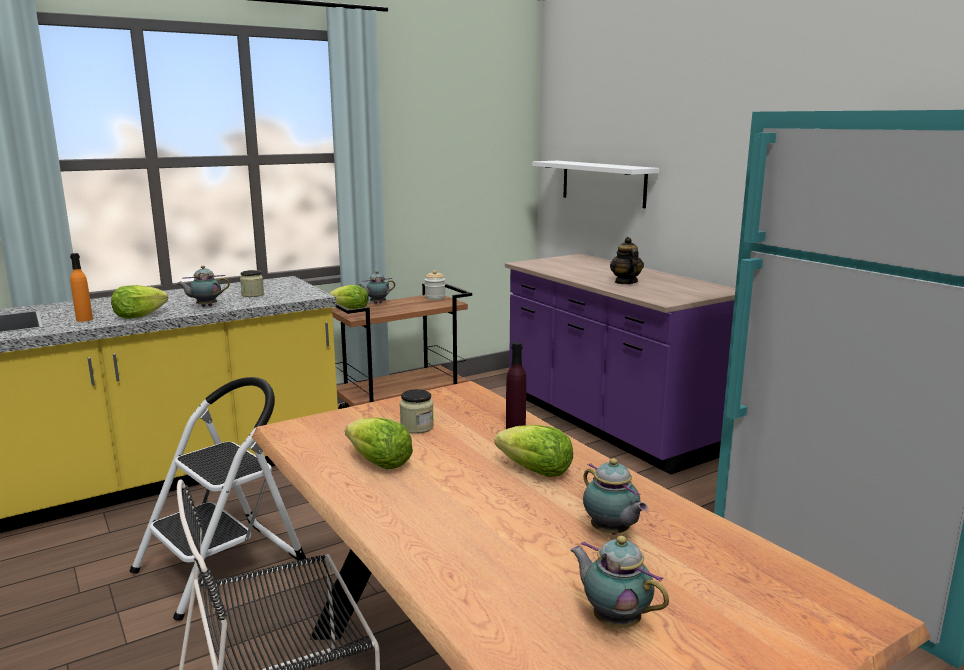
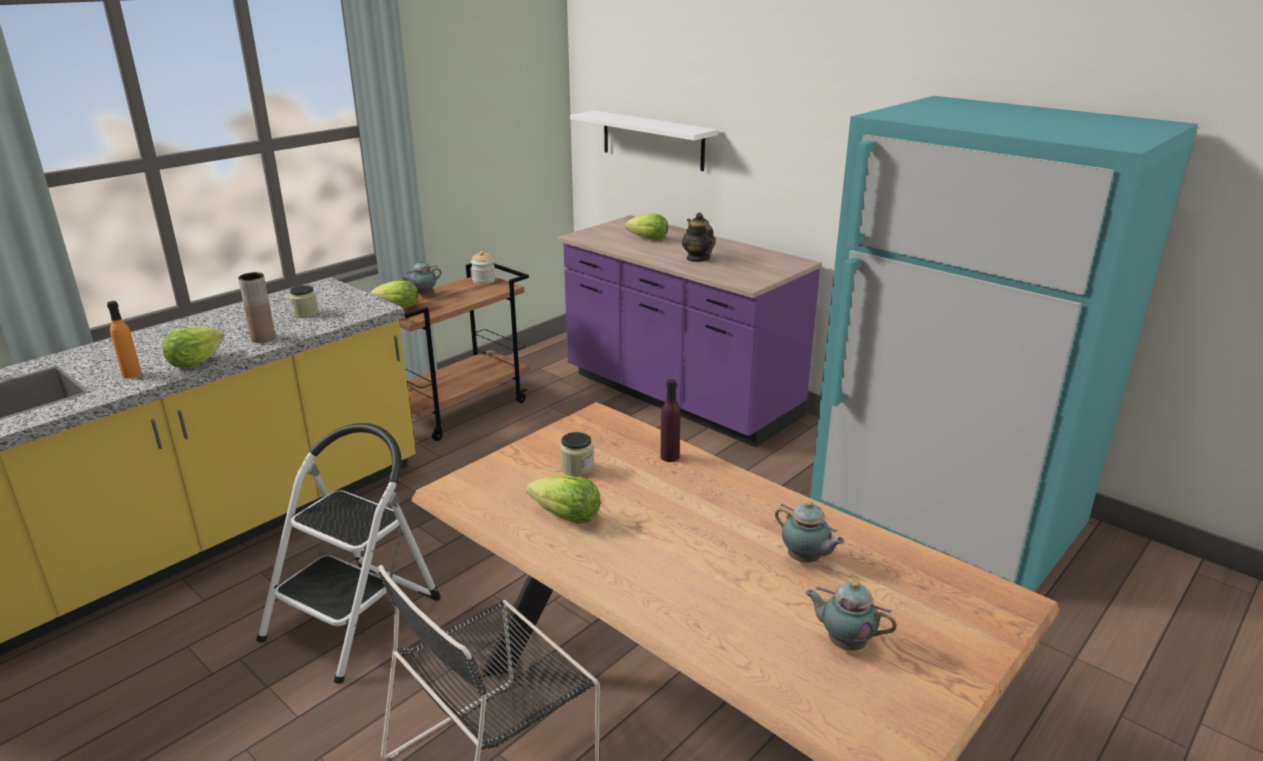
camera: 15 degrees left, 10 degrees up
(205, 306) = (263, 338): teapot -> brown vase
(535, 471) = (713, 505): lettuce -> lettuce (649, 239)

